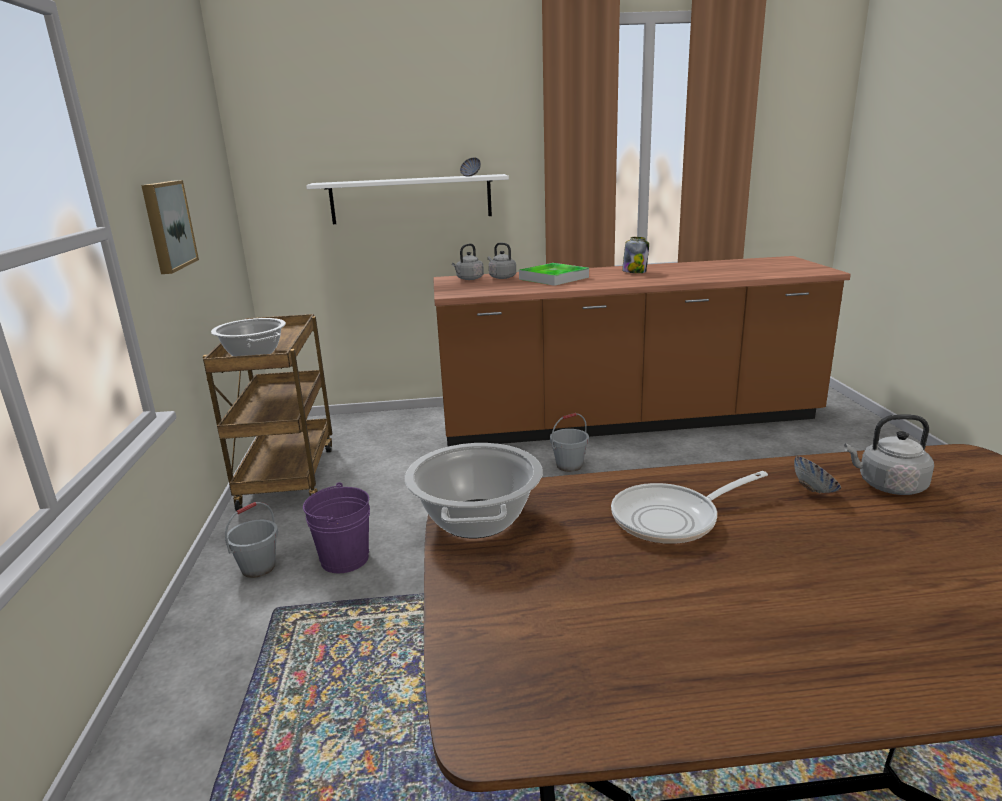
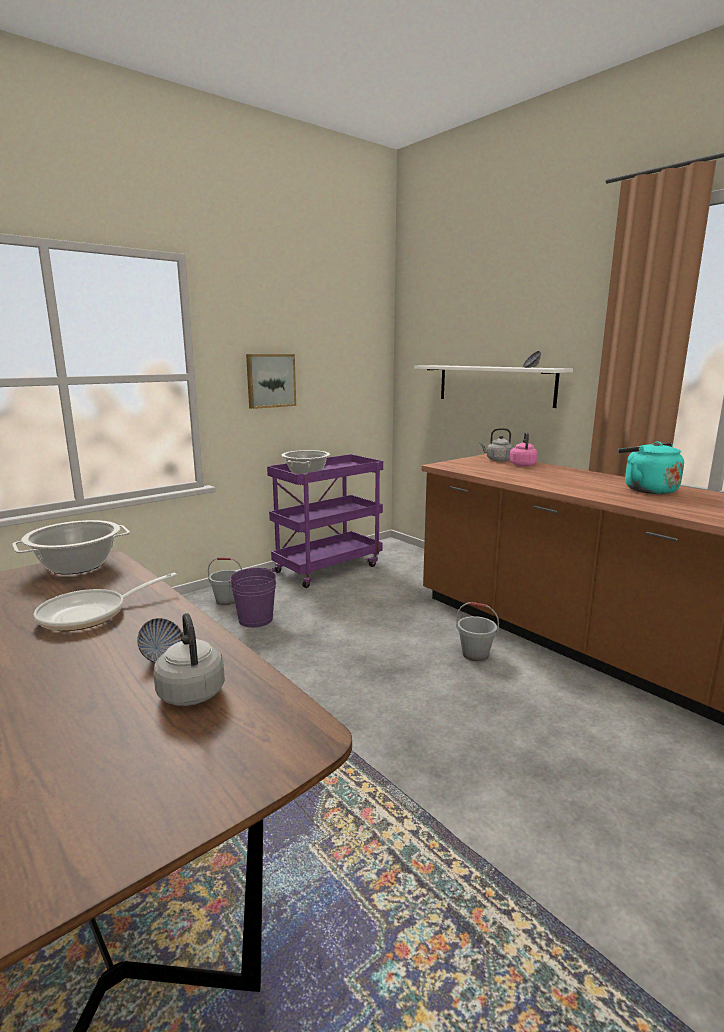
camera: 55 degrees right, 5 degrees down
(287, 476) = (328, 568): brown cart -> purple cart
(501, 277) = (522, 464): grey kettle -> pink kettle
(553, 278) = (553, 475): tray -> none
(634, 272) = (646, 490): jar -> turquoise kettle
(672, 519) = (91, 614): frying pan -> frying pan turned 75 degrees counterclockwise

